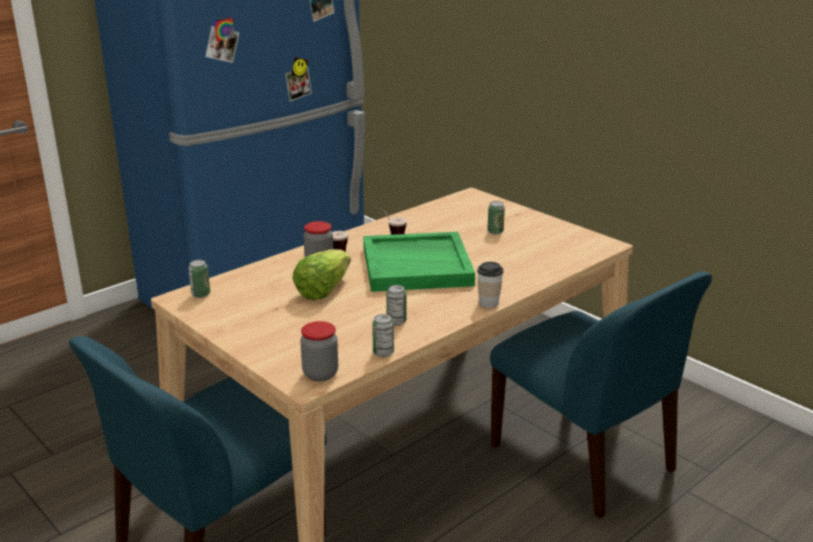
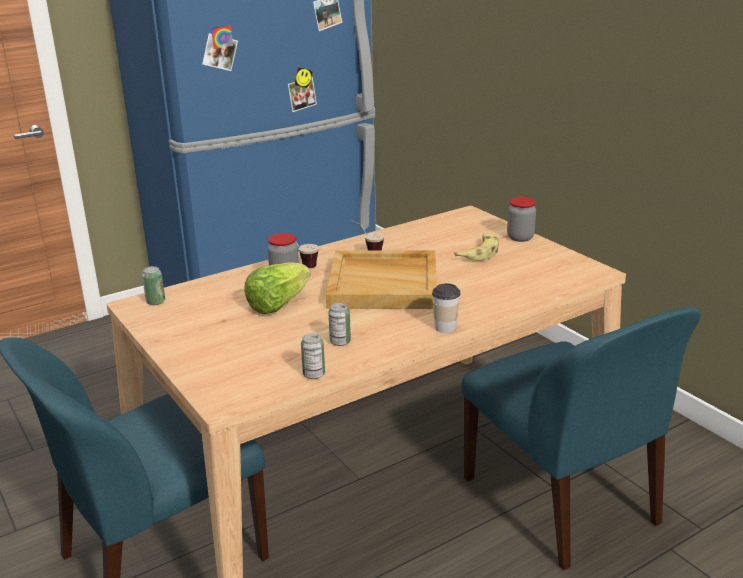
camera: 10 degrees right, 0 degrees up
(320, 374) = (240, 392): jar -> jar (520, 237)
(417, 266) = (384, 284): green tray -> beige tray
(495, 232) = (479, 252): can -> banana

